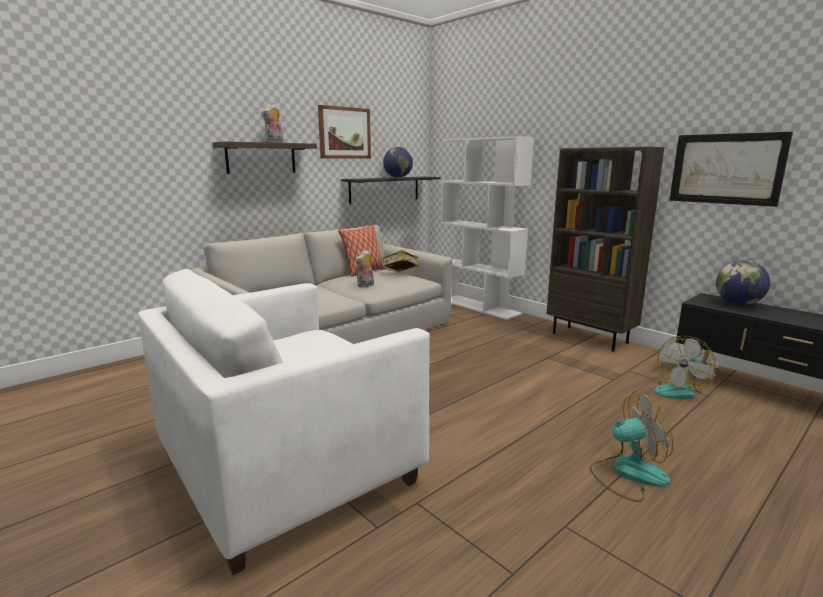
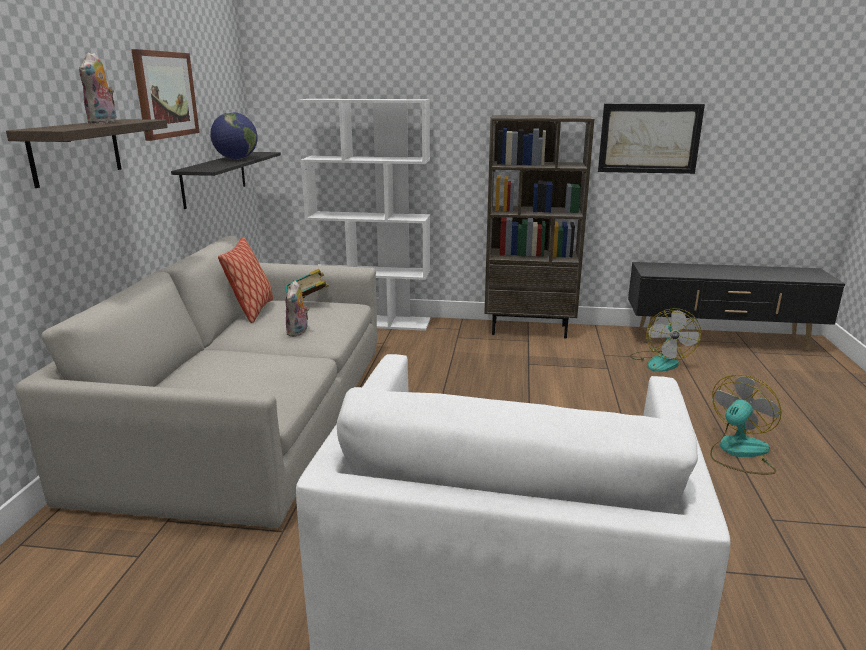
camera: 40 degrees left, 5 degrees up
(738, 304) = (675, 268): globe -> none

